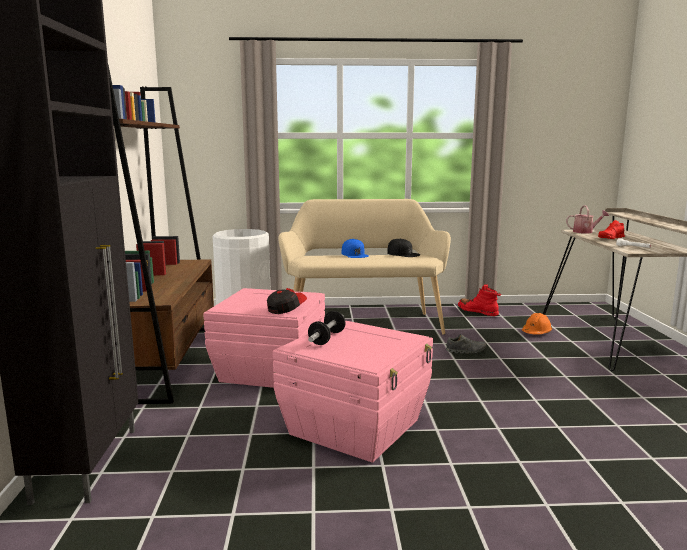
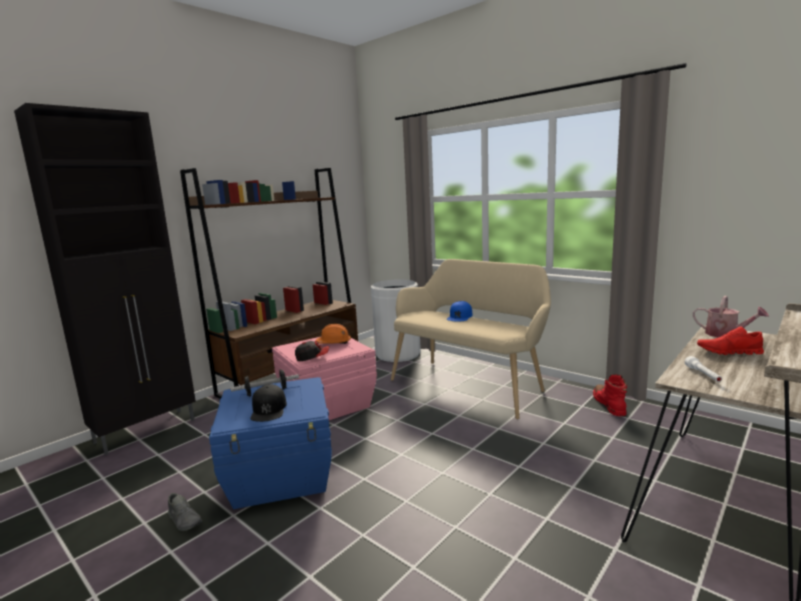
camera: 45 degrees right, 0 degrees up
(356, 427) = (281, 475): pink storage box -> blue storage box
(403, 254) = (503, 323): black cap -> black cap (269, 409)
(466, 351) = (501, 444): grey shoe -> grey shoe (185, 520)
(536, 332) = (629, 452): orange hard hat -> orange hard hat (334, 343)

